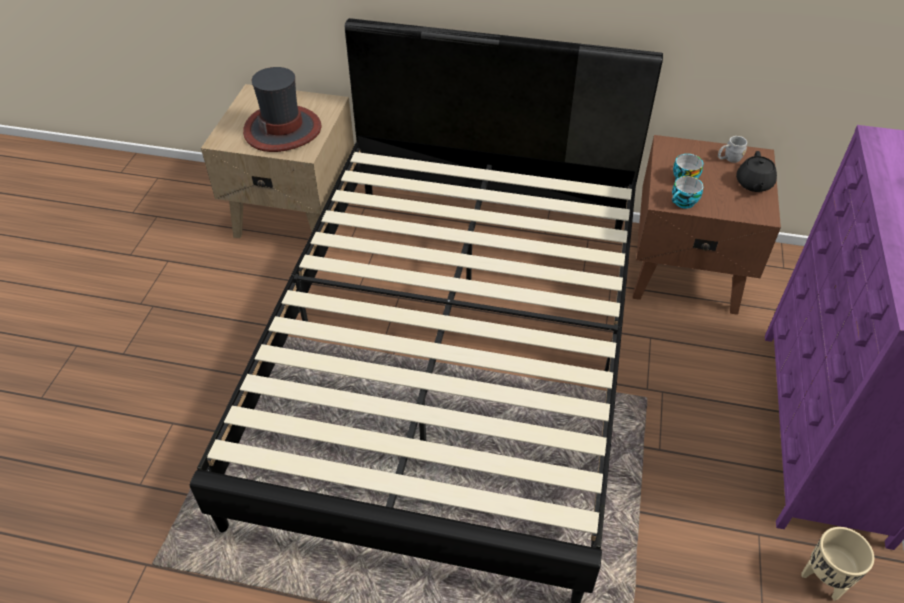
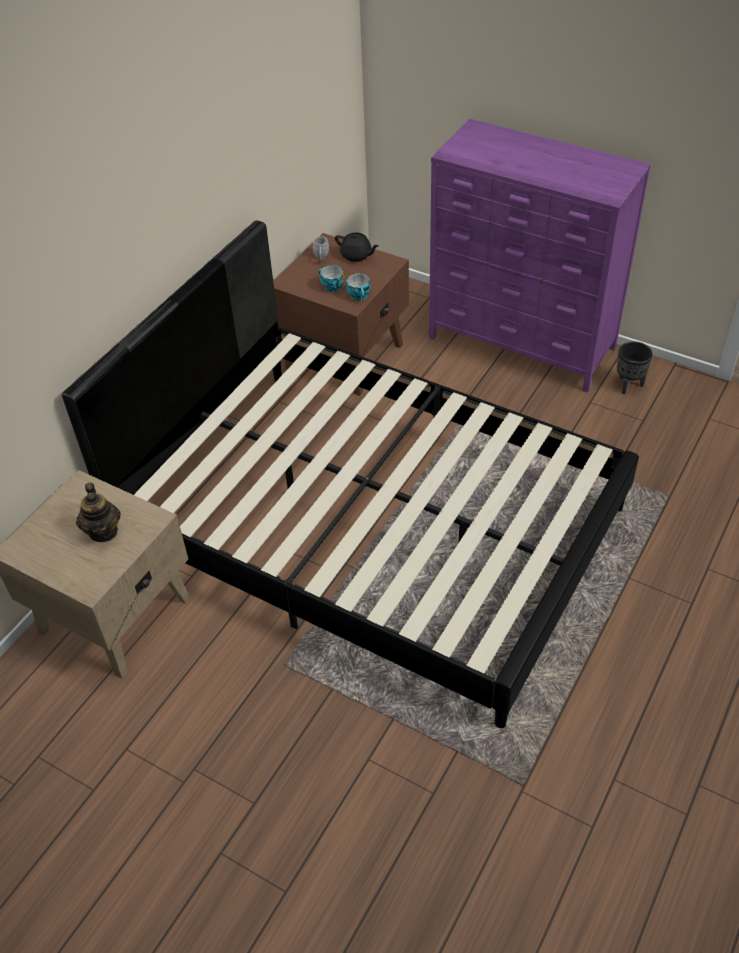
camera: 70 degrees left, 0 degrees up
(283, 129) = (103, 531): hat -> teapot
(823, 580) = (629, 385): beige planter -> black planter

